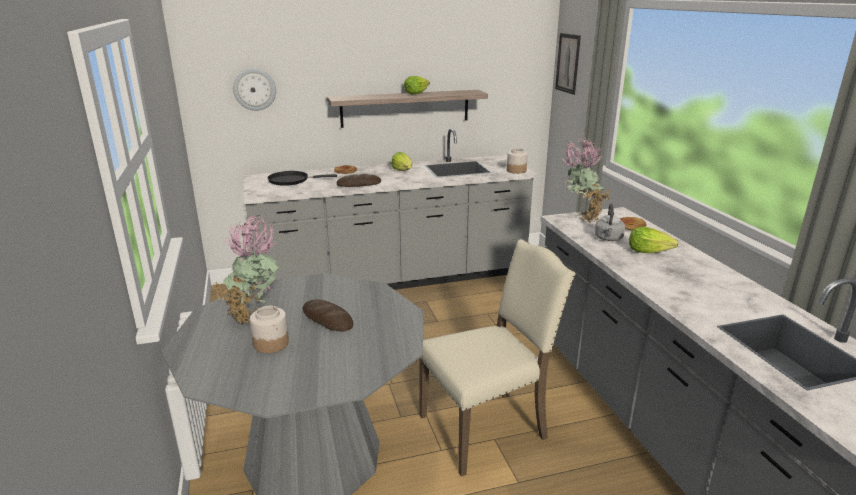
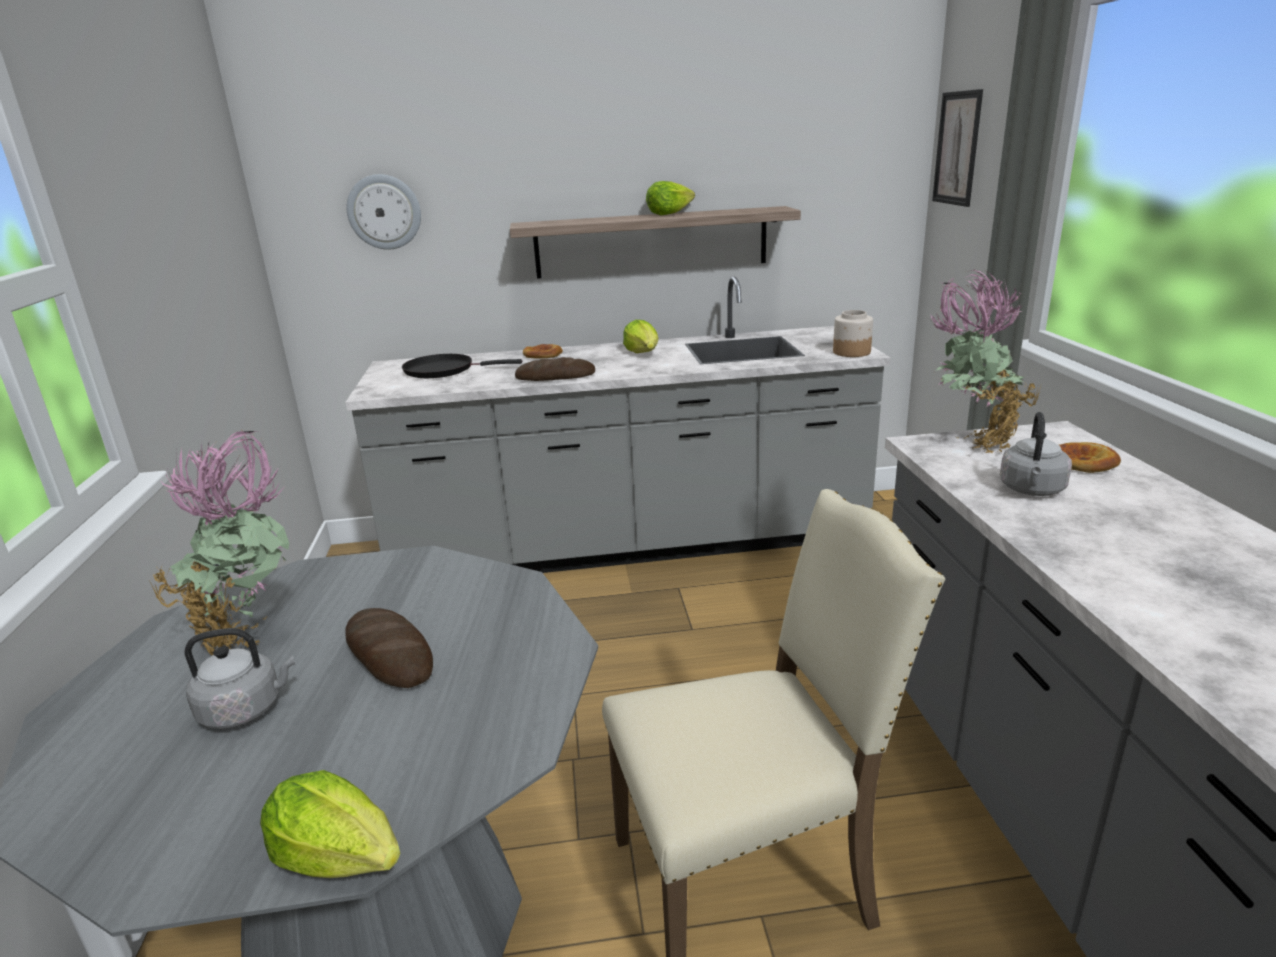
camera: 10 degrees right, 0 degrees up
(271, 343) = (246, 709): jar -> grey kettle
(648, 251) = (1129, 523): lettuce -> lettuce (339, 856)

